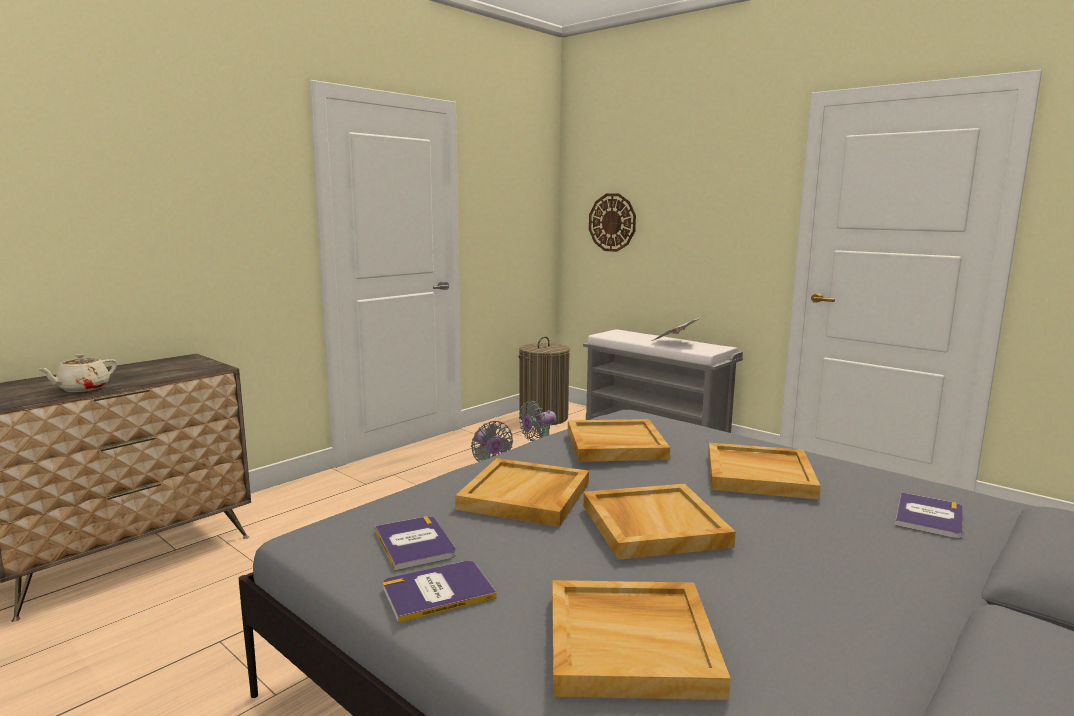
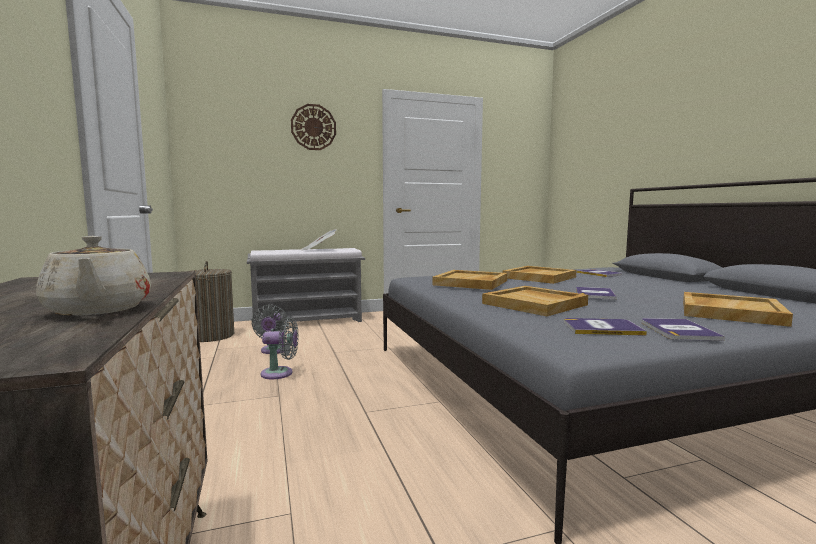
camera: 60 degrees left, 5 degrees down
(612, 222) = (235, 164): wall clock -> wall clock (313, 127)
(652, 525) = (594, 294): beige tray -> book

